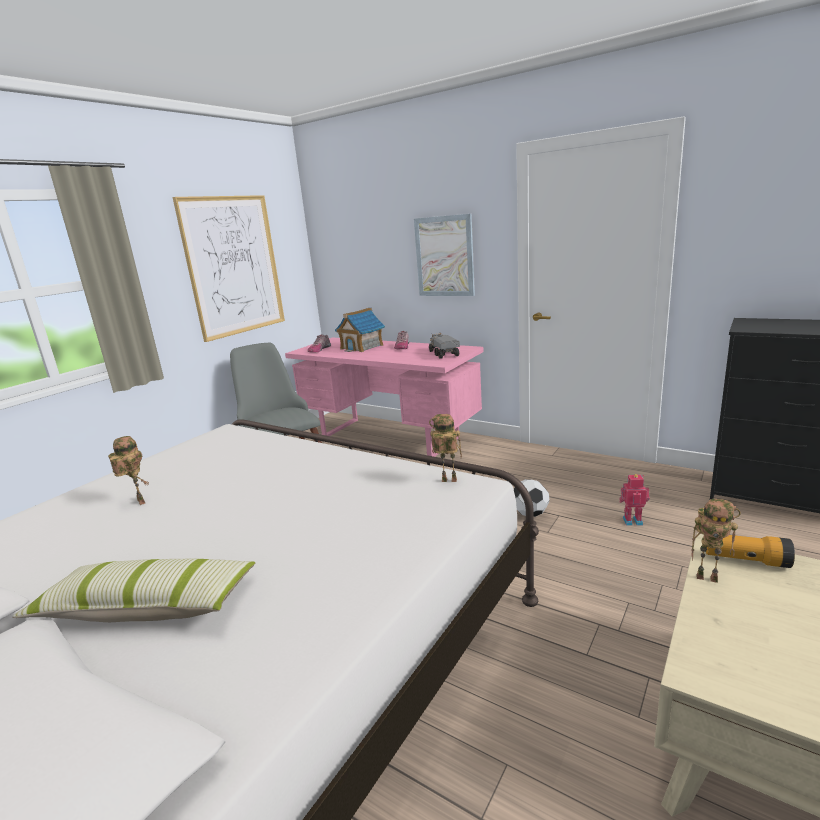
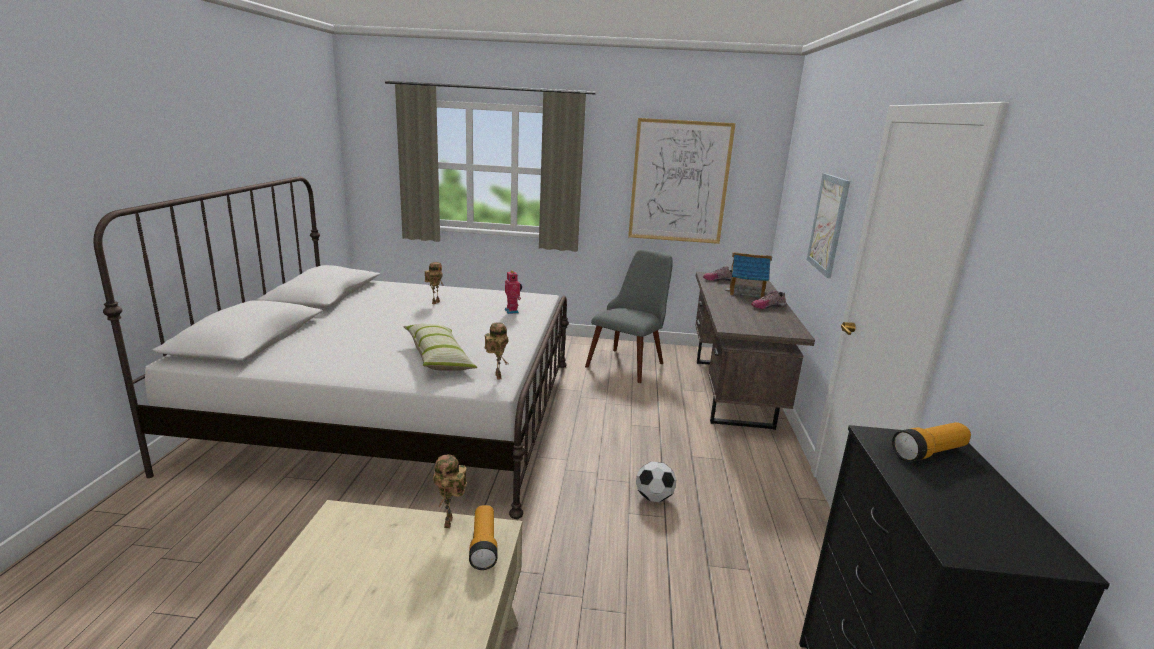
camera: 60 degrees right, 0 degrees up
(149, 607) = (339, 331): pillow -> pillow (439, 358)
(390, 437) = (732, 392): pink desk -> brown desk
(443, 353) = (763, 325): toy truck -> none
(632, 520) = (693, 571): toy robot -> toy robot (512, 311)
(765, 324) = (929, 453): none -> flashlight

